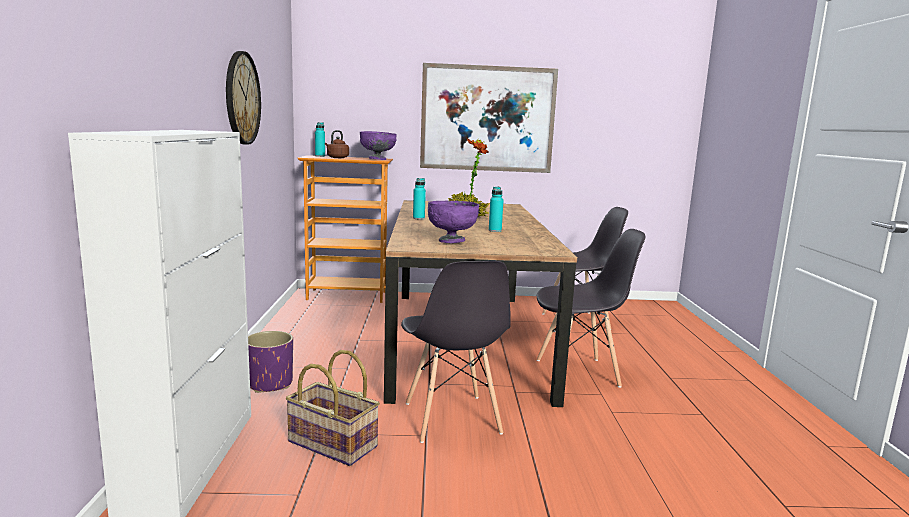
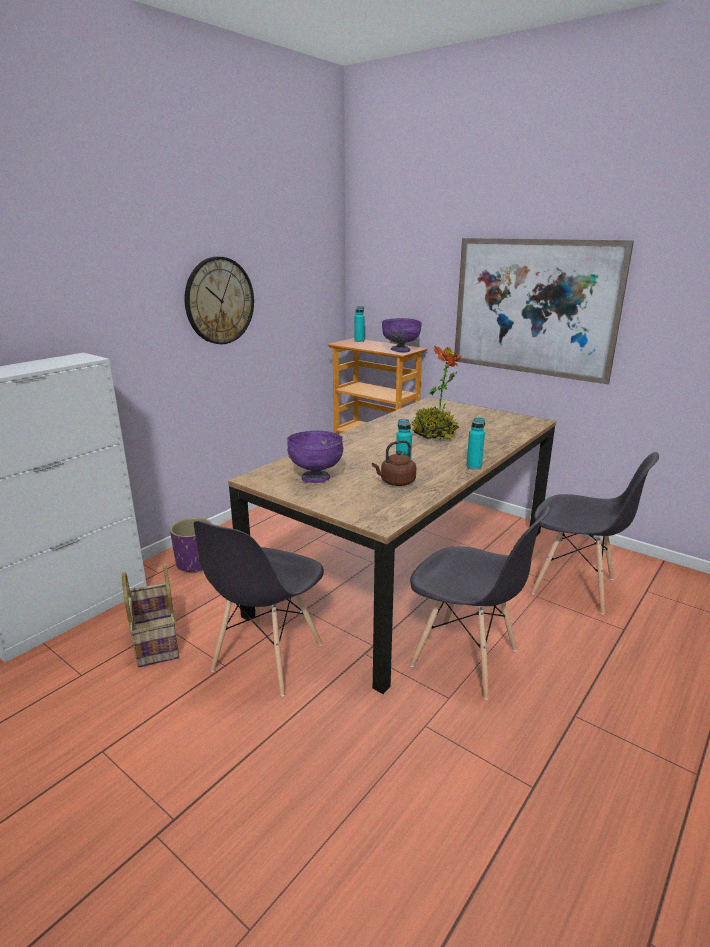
camera: 40 degrees right, 10 degrees up
(337, 158) = (365, 345): brown kettle -> brown kettle (396, 482)
(418, 218) = (371, 432): turquoise bottle -> turquoise bottle (474, 466)

